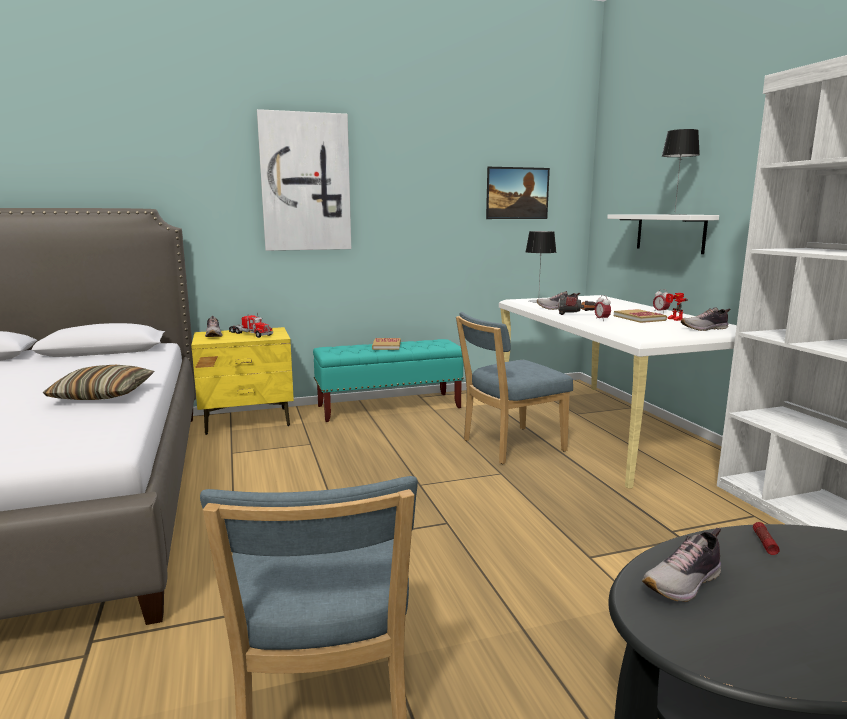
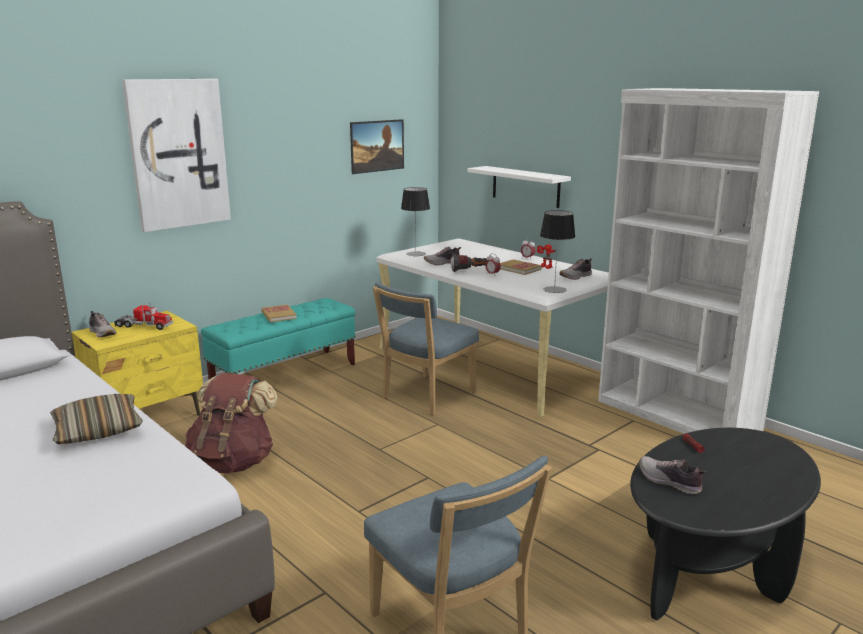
camera: 25 degrees left, 5 degrees up
(277, 469) = (233, 462): none -> brown backpack
(674, 214) = (533, 174): table lamp -> table lamp (554, 289)
(684, 583) = (669, 482): shoe -> shoe turned 105 degrees clockwise

